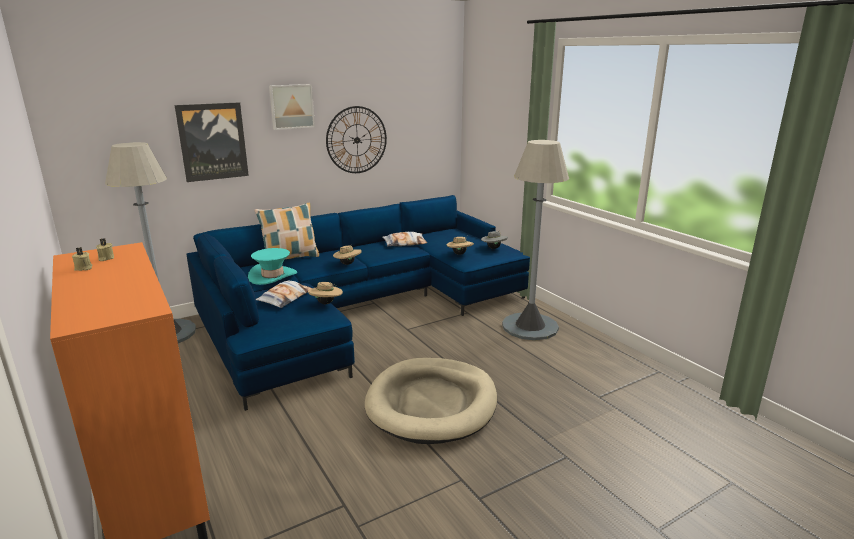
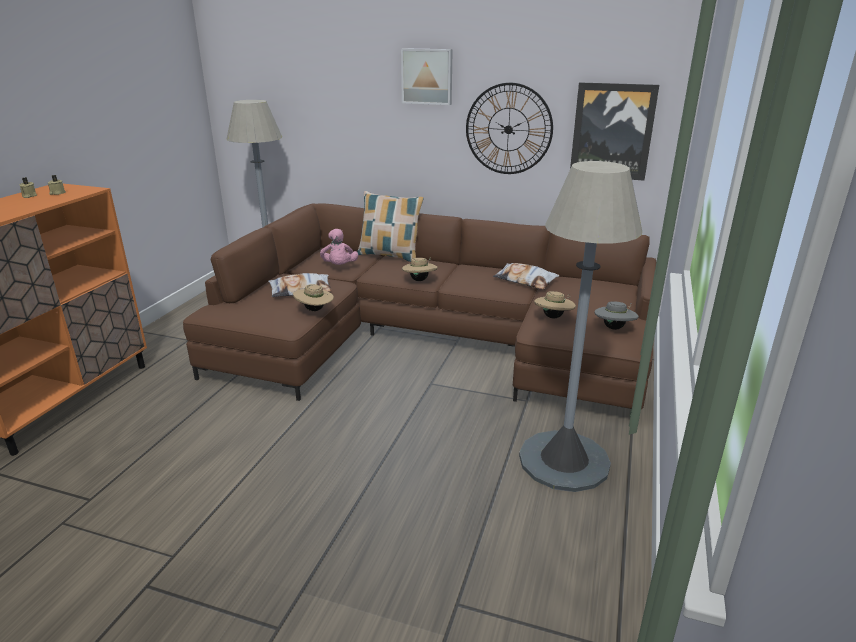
camera: 50 degrees right, 5 degrees up
(212, 141) = (341, 109): picture -> picture (612, 131)
(273, 276) = (339, 267): turquoise hat -> pink plush toy
(358, 310) = (429, 340): blue sofa -> brown sofa
(432, 403) = (298, 470): beige dog bed -> none

